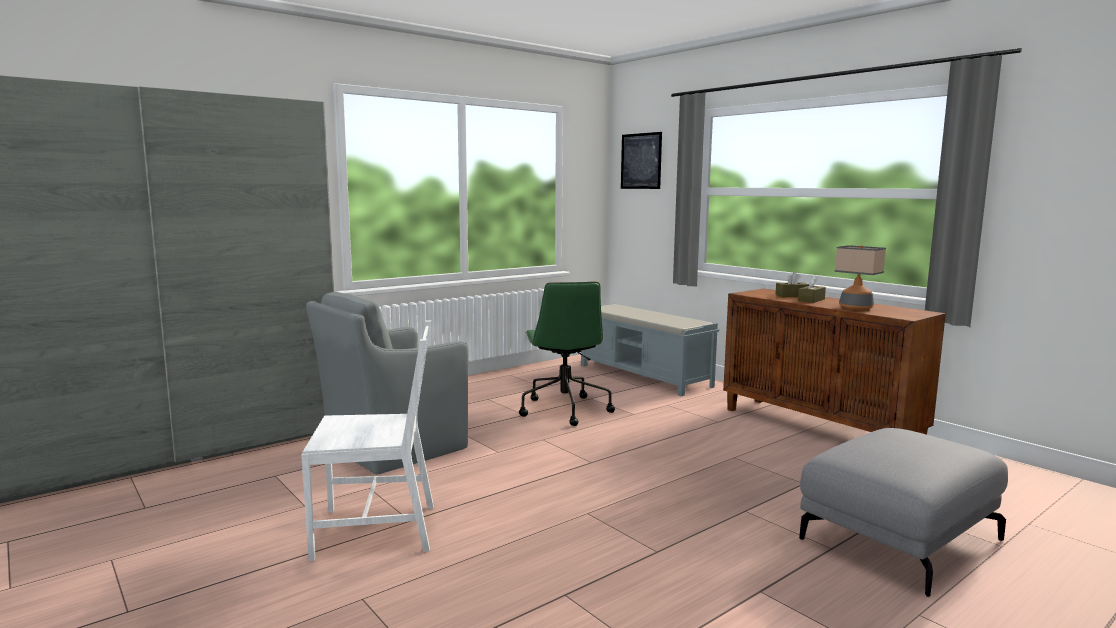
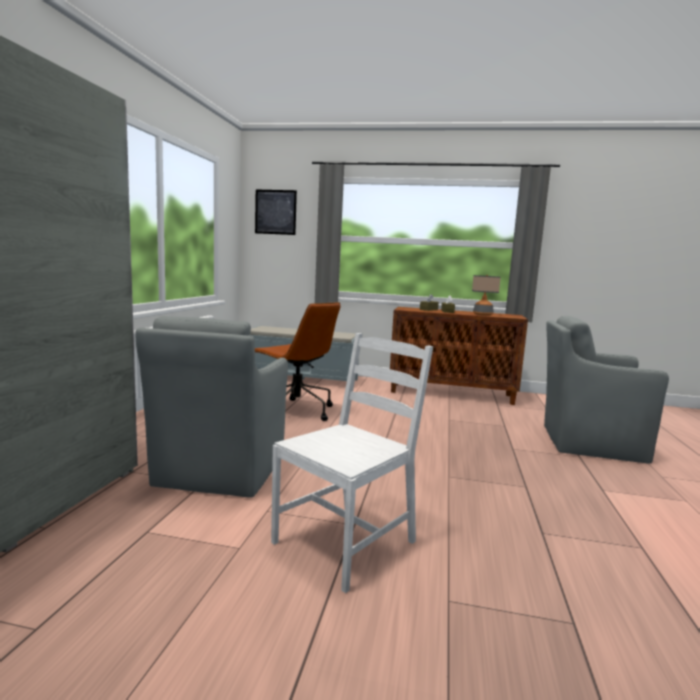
camera: 40 degrees left, 0 degrees up
(564, 409) = (295, 411): green office chair -> brown office chair
(898, 538) = (588, 443): grey ottoman -> grey armchair

